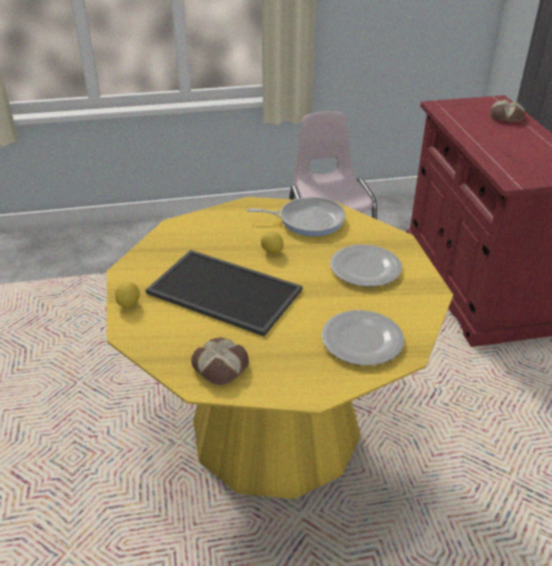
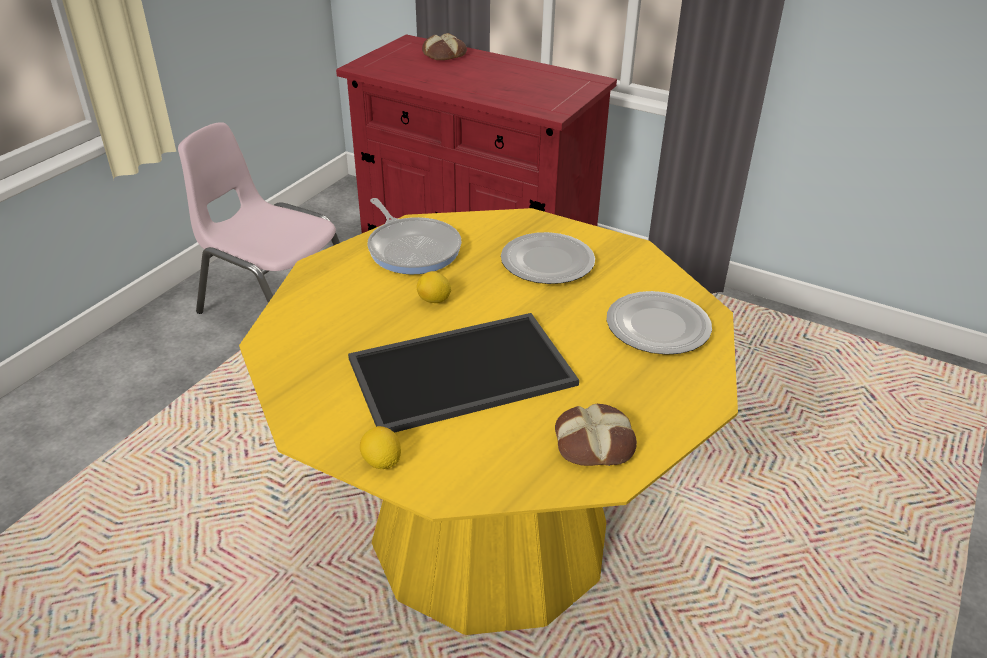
camera: 50 degrees left, 0 degrees up
(307, 220) = (412, 248): frying pan -> frying pan turned 105 degrees clockwise

